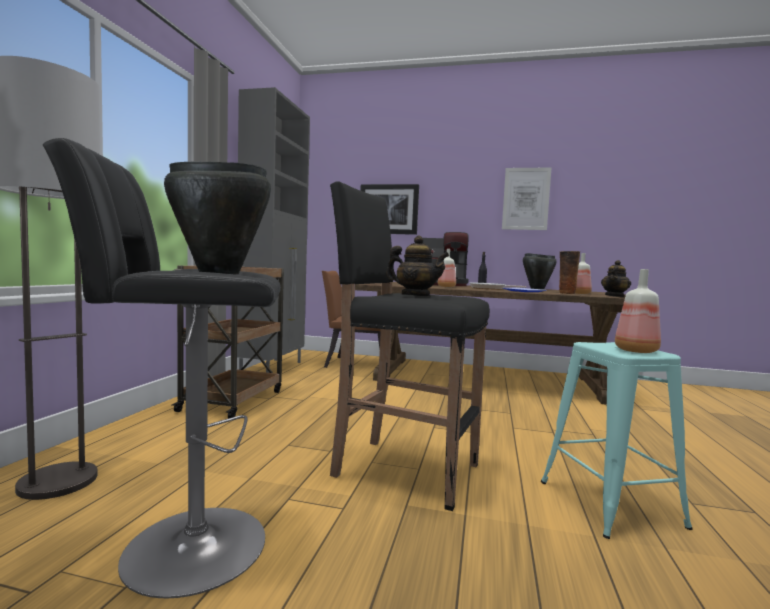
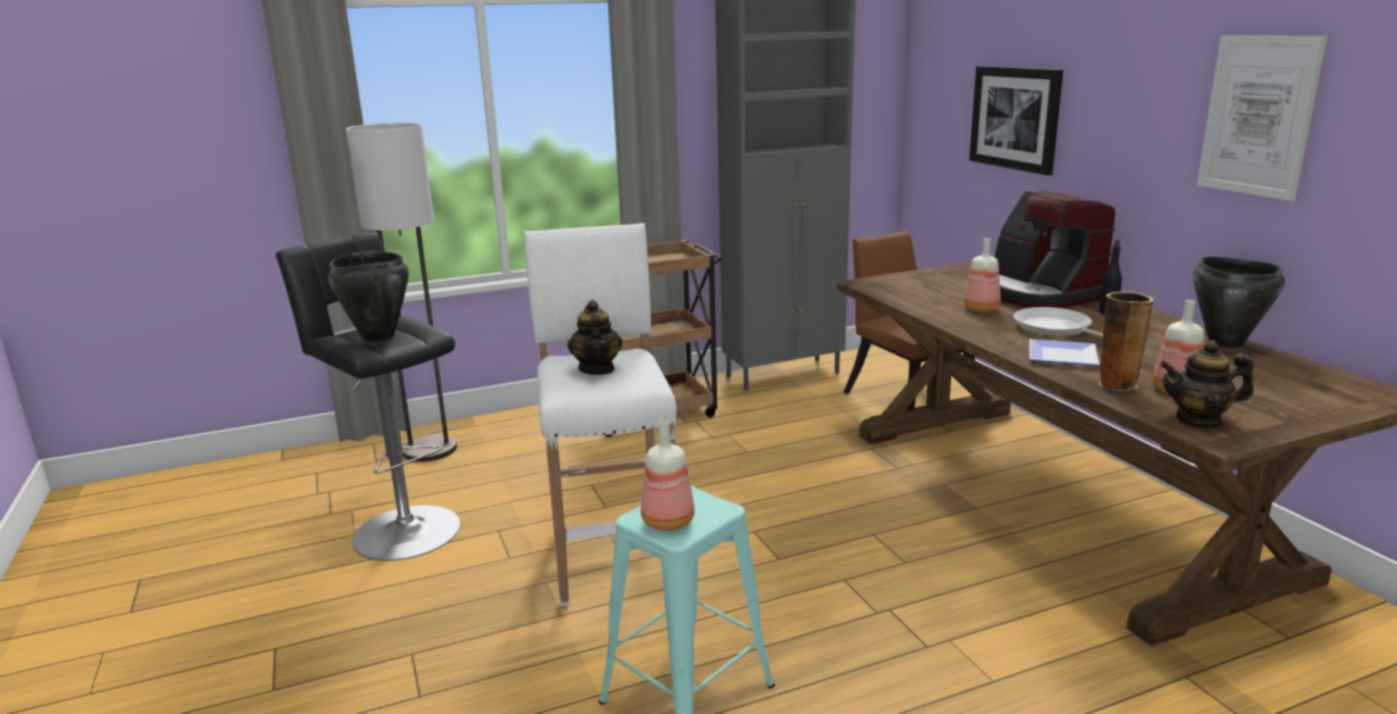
camera: 55 degrees right, 15 degrees up
(403, 470) = (613, 555): black stool -> white stool

